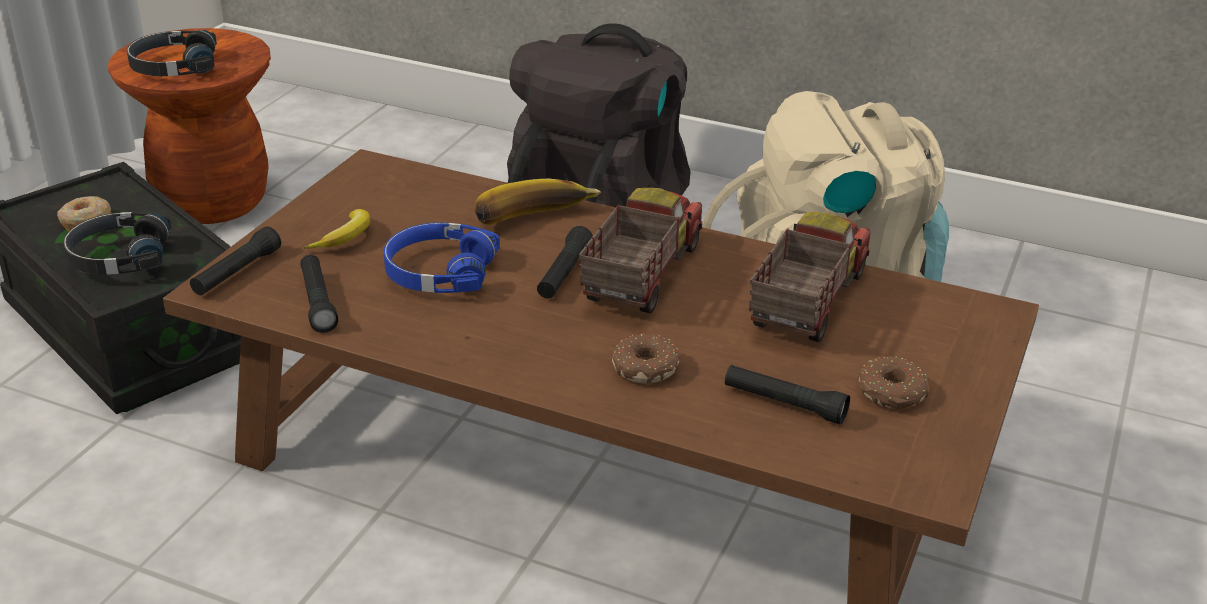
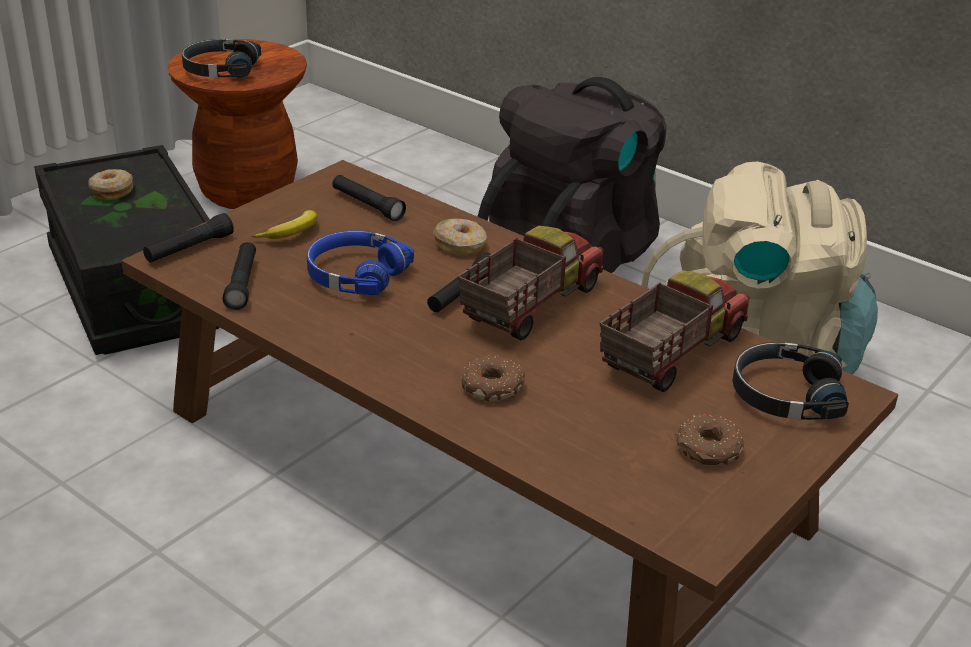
camera: 15 degrees right, 0 degrees up
(119, 257) = (122, 223): black headphones -> black headphones (785, 394)
(536, 222) = (460, 245): banana -> donut
(784, 404) = (601, 441): black flashlight -> black flashlight (367, 205)

